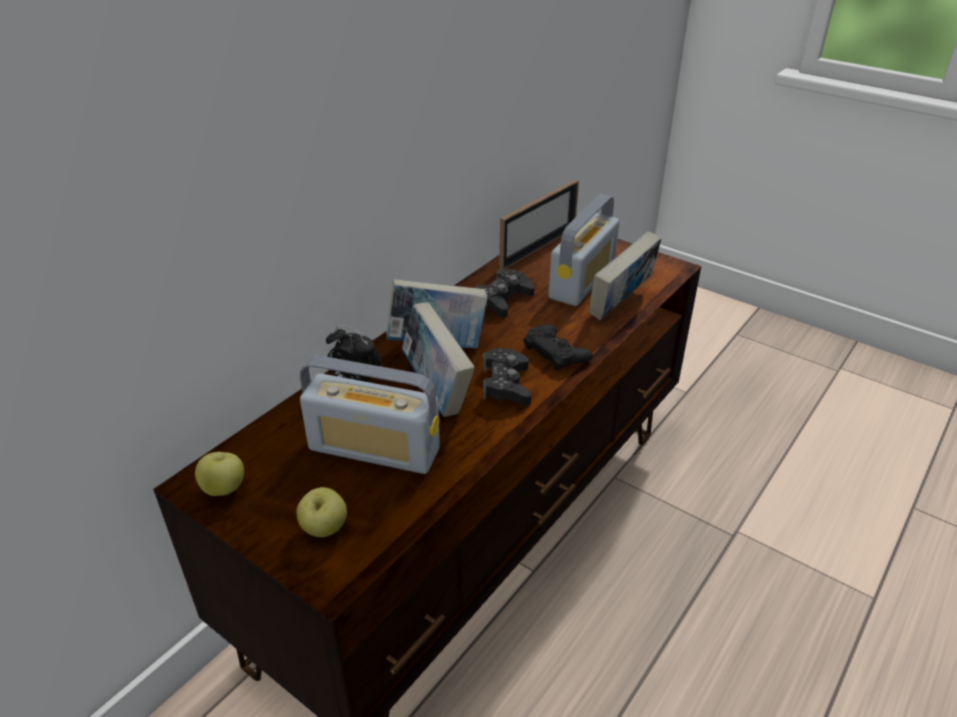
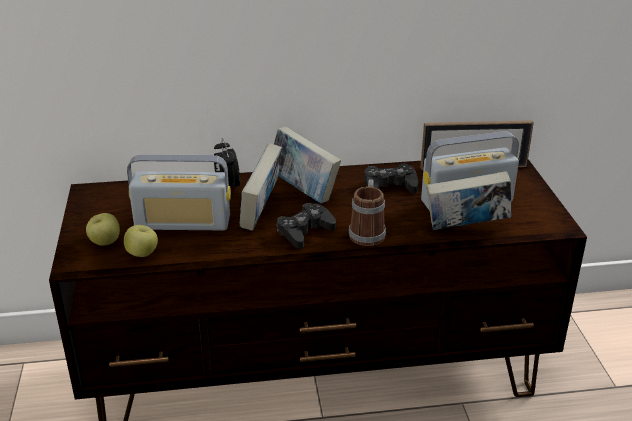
camera: 45 degrees right, 5 degrees down
(224, 489) = (95, 200): apple -> apple (142, 254)
(374, 449) = (183, 222): radio -> radio turned 60 degrees counterclockwise
(556, 352) = (367, 232): black game controller -> mug

